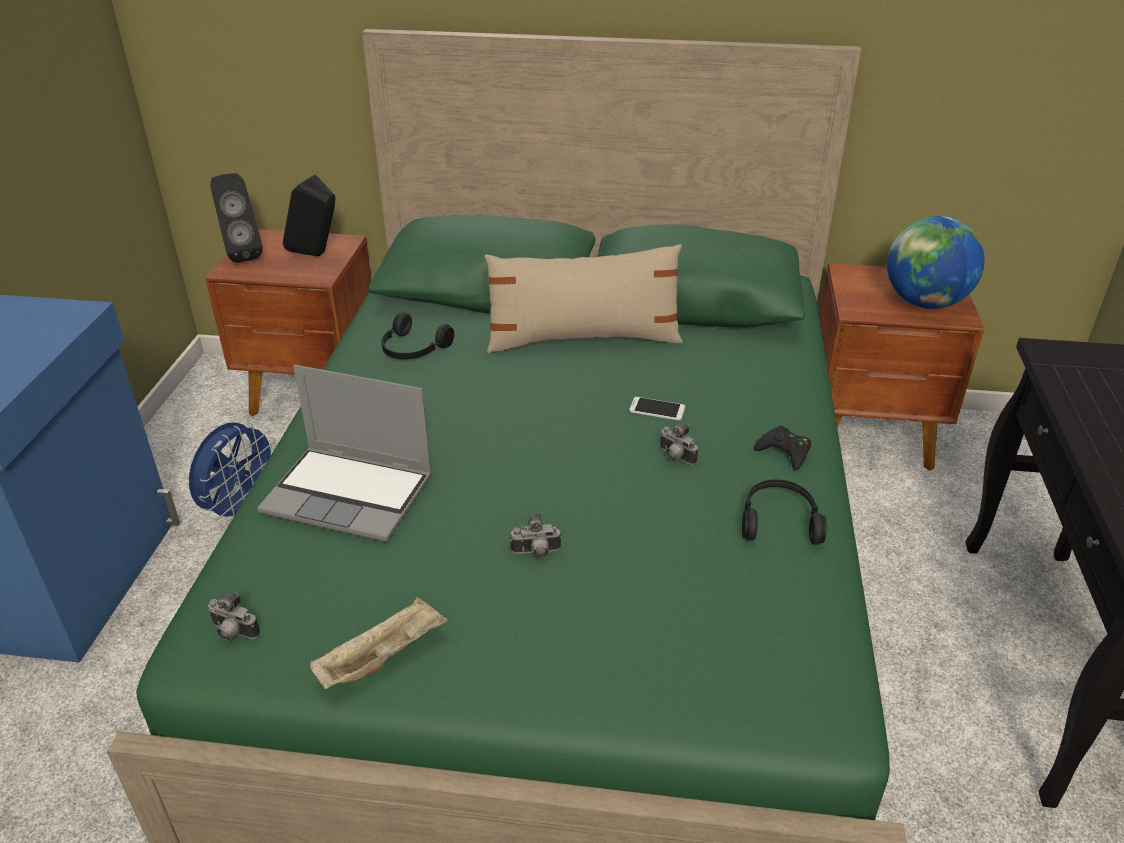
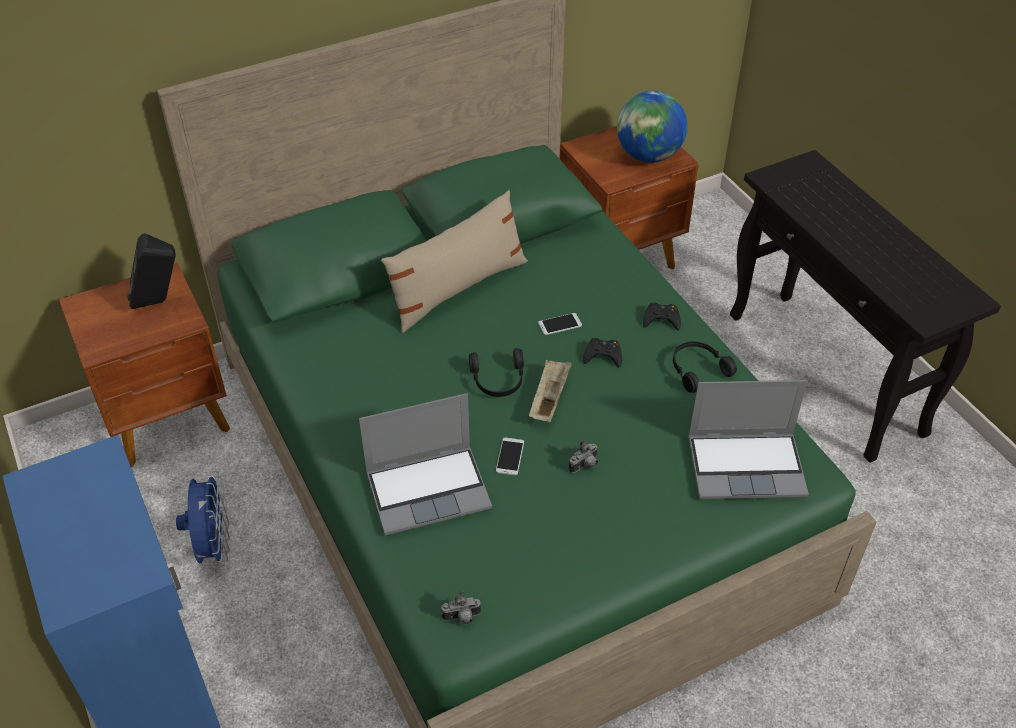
camera: 35 degrees left, 10 degrees up
(242, 254) = (87, 330): black speaker -> none
(383, 657) = (565, 578): beige tray -> beige tray (549, 399)
(413, 349) = (343, 355): black headphones -> black headphones (498, 380)
(465, 504) = (510, 456): none -> phone
(675, 457) = (603, 356): camera -> black game controller
(741, 655) = (747, 466): none -> laptop

